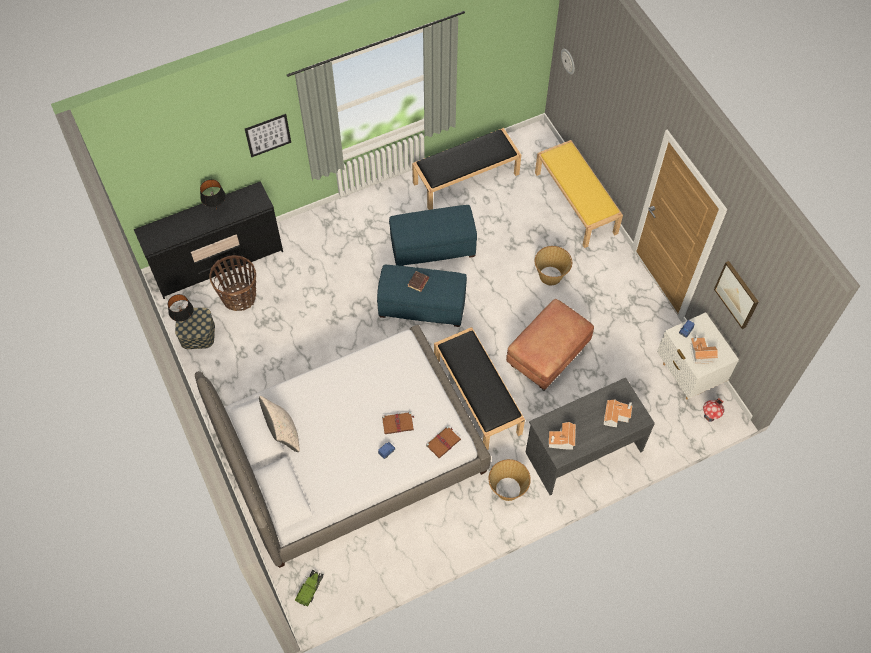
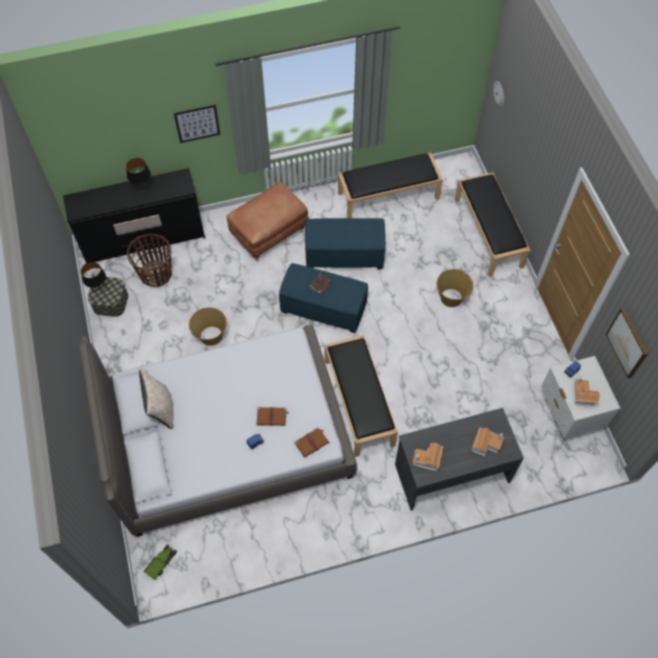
camera: 10 degrees right, 0 degrees up
(507, 489) = (370, 497): basket -> basket (210, 336)
(547, 356) = (433, 374): brown ottoman -> brown ottoman (269, 233)
(576, 203) = (489, 233): yellow bench -> black bench
(709, 416) = (583, 458): toy house -> none

